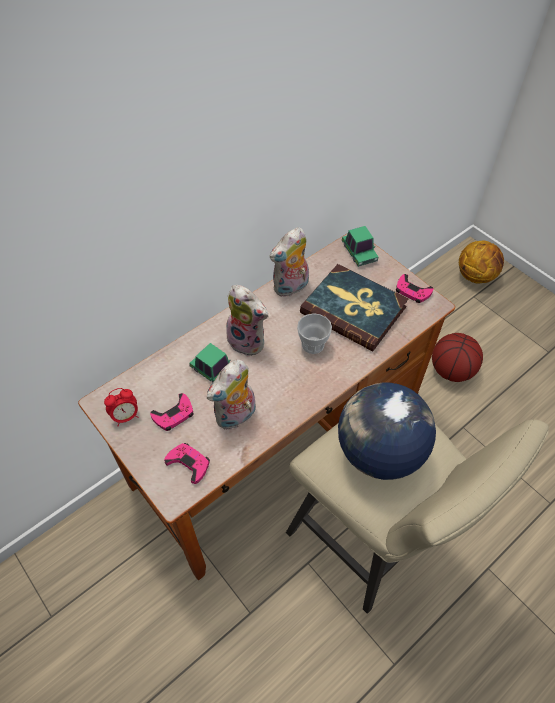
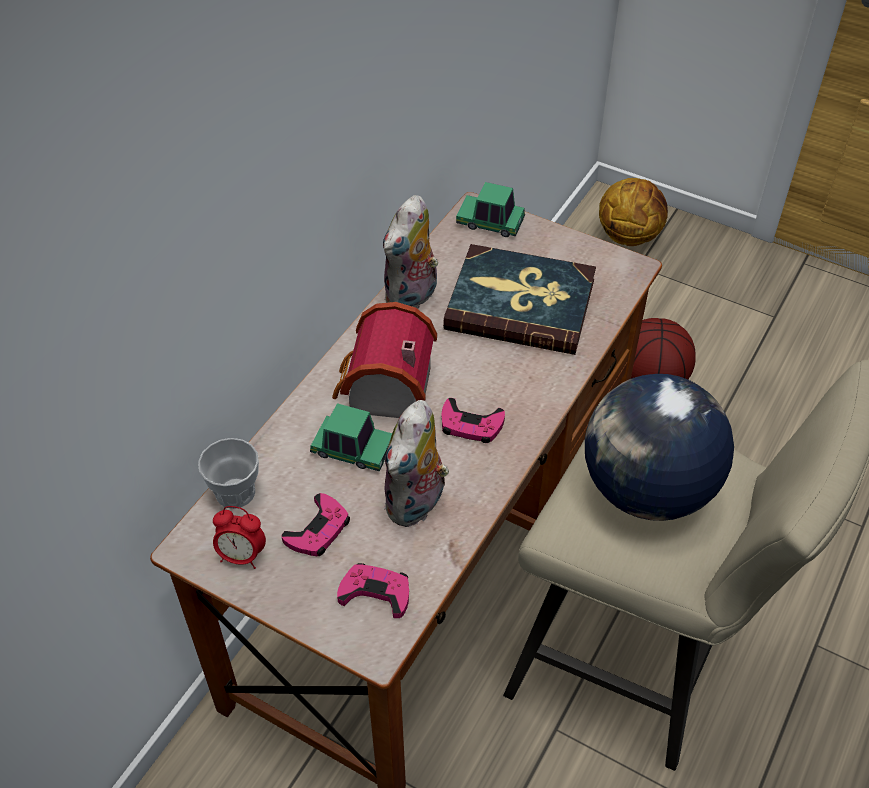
camera: 20 degrees left, 5 degrees down
(126, 416) = (242, 556): alarm clock -> alarm clock turned 60 degrees clockwise
(248, 341) = (384, 391): plush toy -> toy house
(313, 344) = (483, 369): cup -> cup (235, 492)
(359, 252) = (490, 222): toy car -> toy car turned 150 degrees clockwise
(412, 291) = (592, 257): pink game controller -> pink game controller (471, 425)

